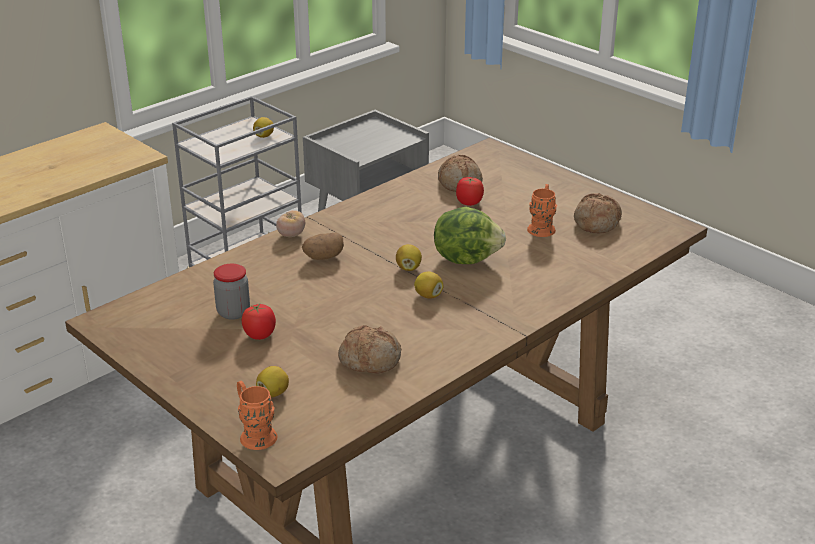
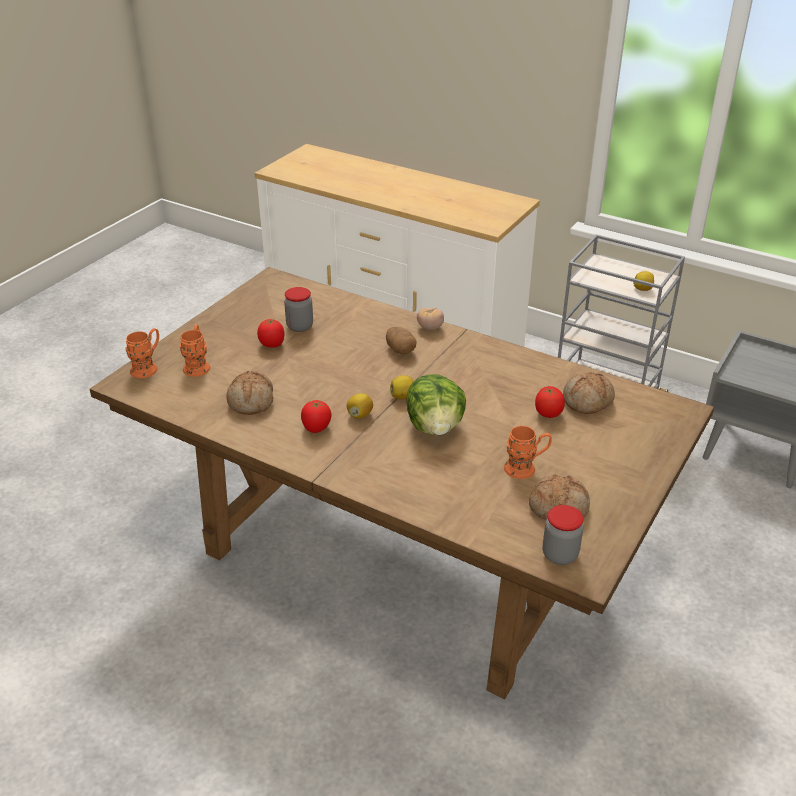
camera: 75 degrees right, 5 degrees up
(273, 393) = (197, 365): lemon -> orange mug
(439, 323) = (316, 428): none -> tomato
(652, 233) = (560, 555): none -> jar

